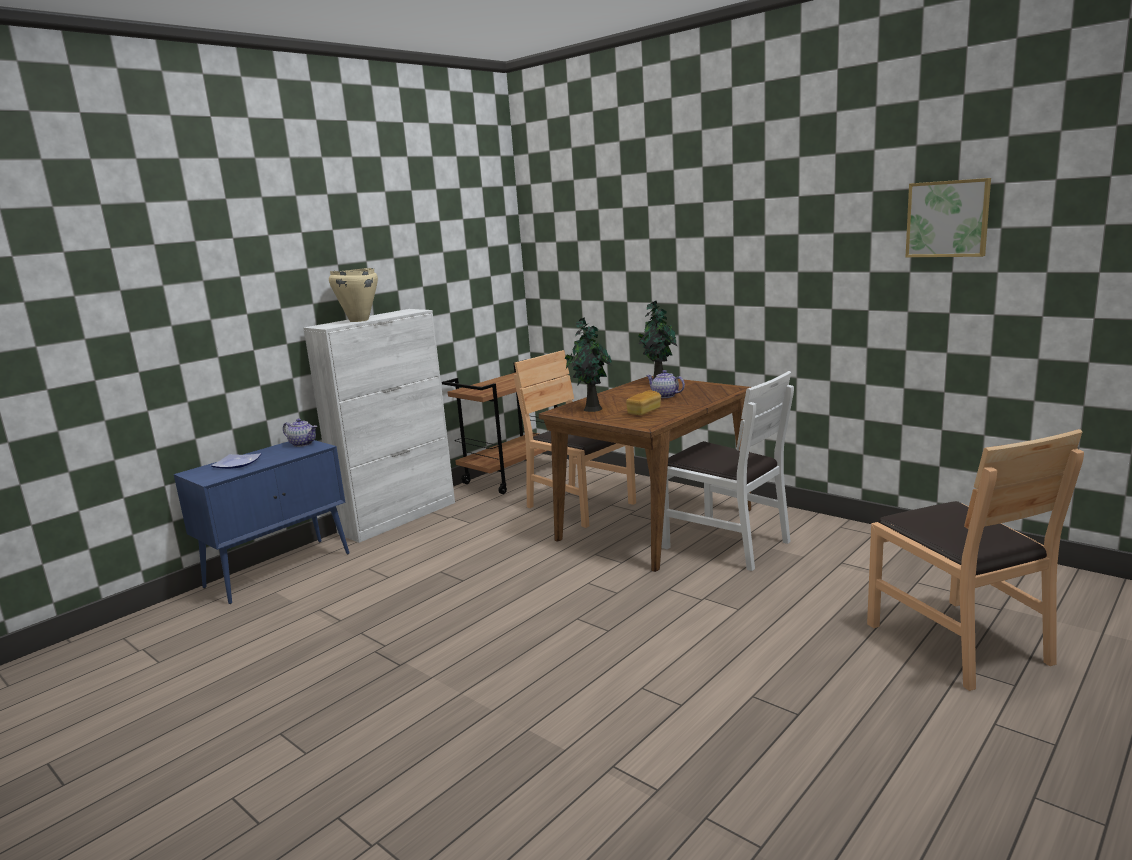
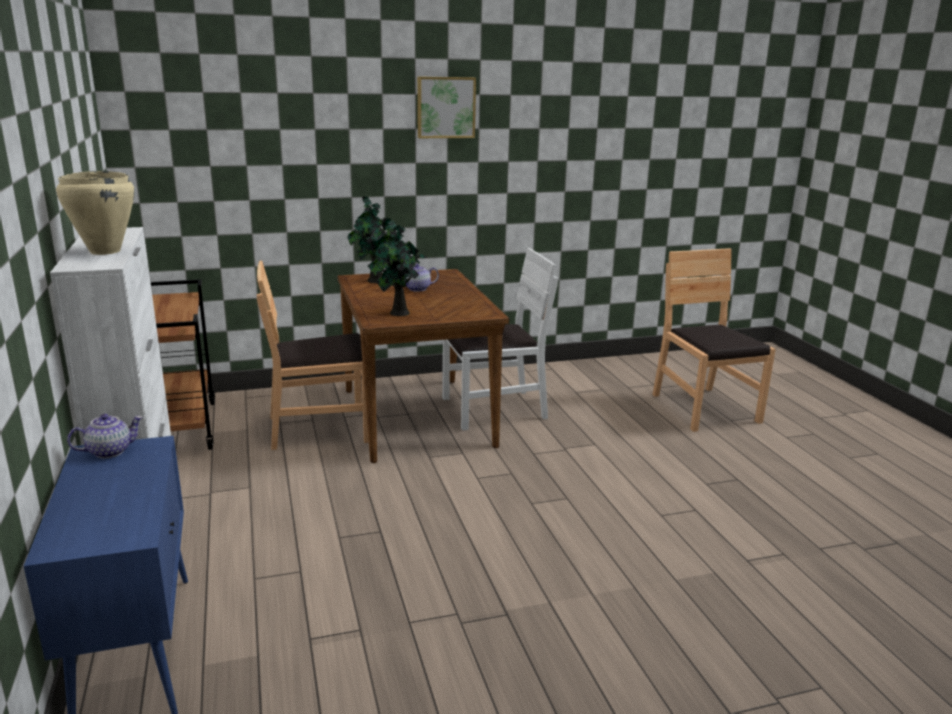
camera: 60 degrees left, 5 degrees up
(238, 463) = (98, 507): plate -> none
(644, 412) = (448, 304): bread -> none
(948, 218) = (594, 120): picture -> picture (445, 107)
(957, 642) = (704, 409): brown chair -> brown chair turned 120 degrees counterclockwise

